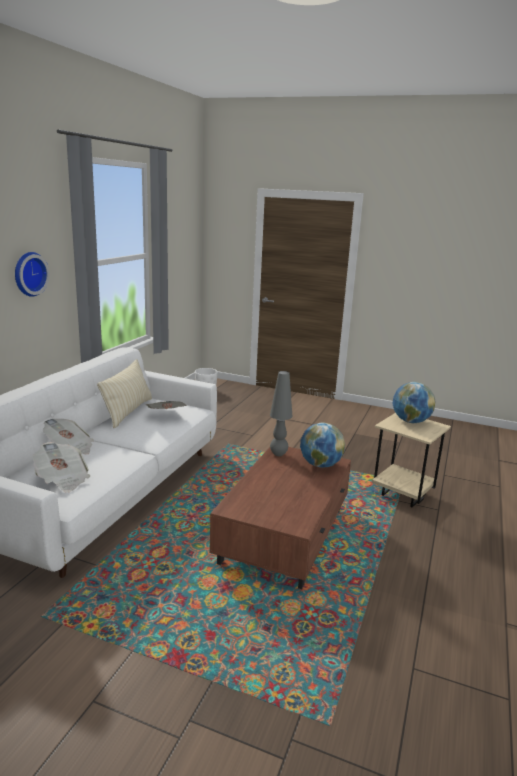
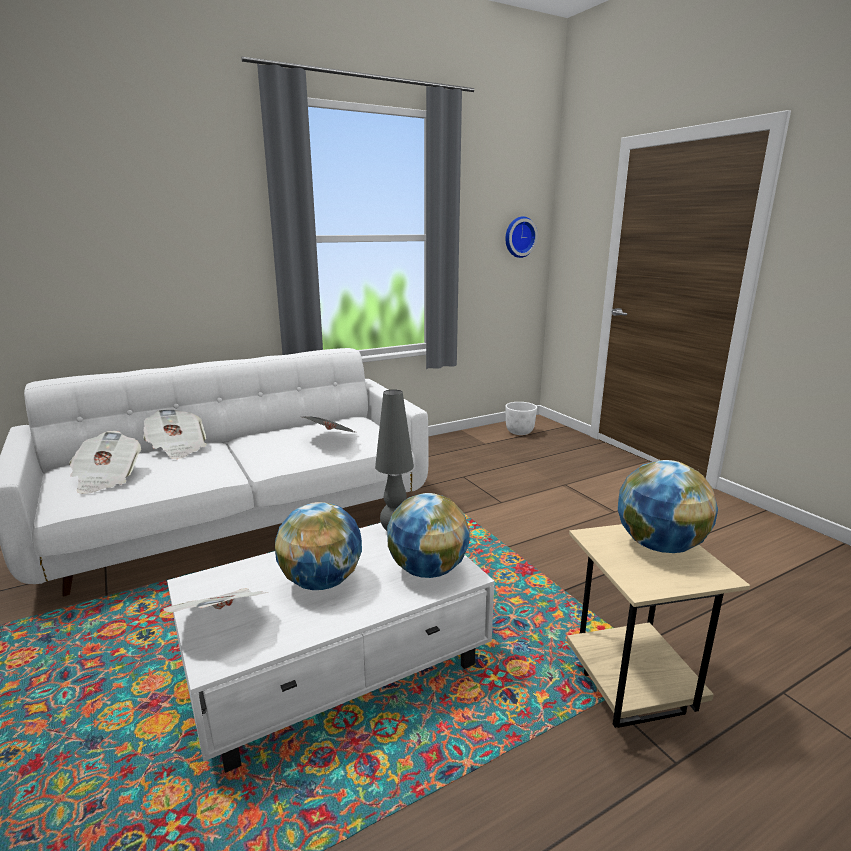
camera: 40 degrees right, 0 degrees up
(28, 274) = (208, 240): wall clock -> wall clock (519, 237)
(128, 412) = (306, 426): beige pillow -> none
(273, 515) = (223, 620): none -> newspaper
(285, 485) = (322, 581): none -> globe
(285, 534) = (339, 664): brown coffee table -> white coffee table

